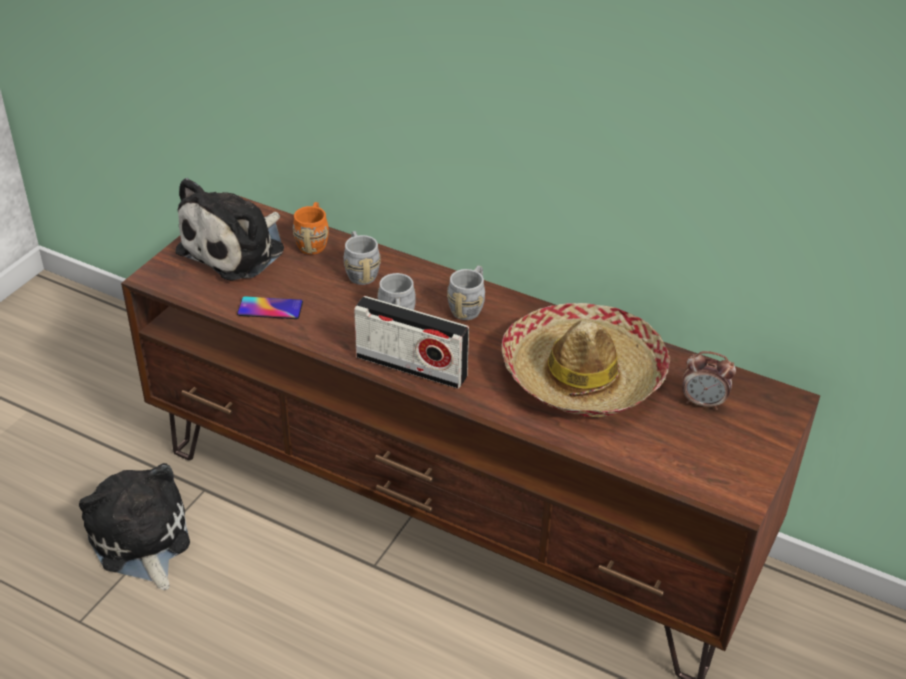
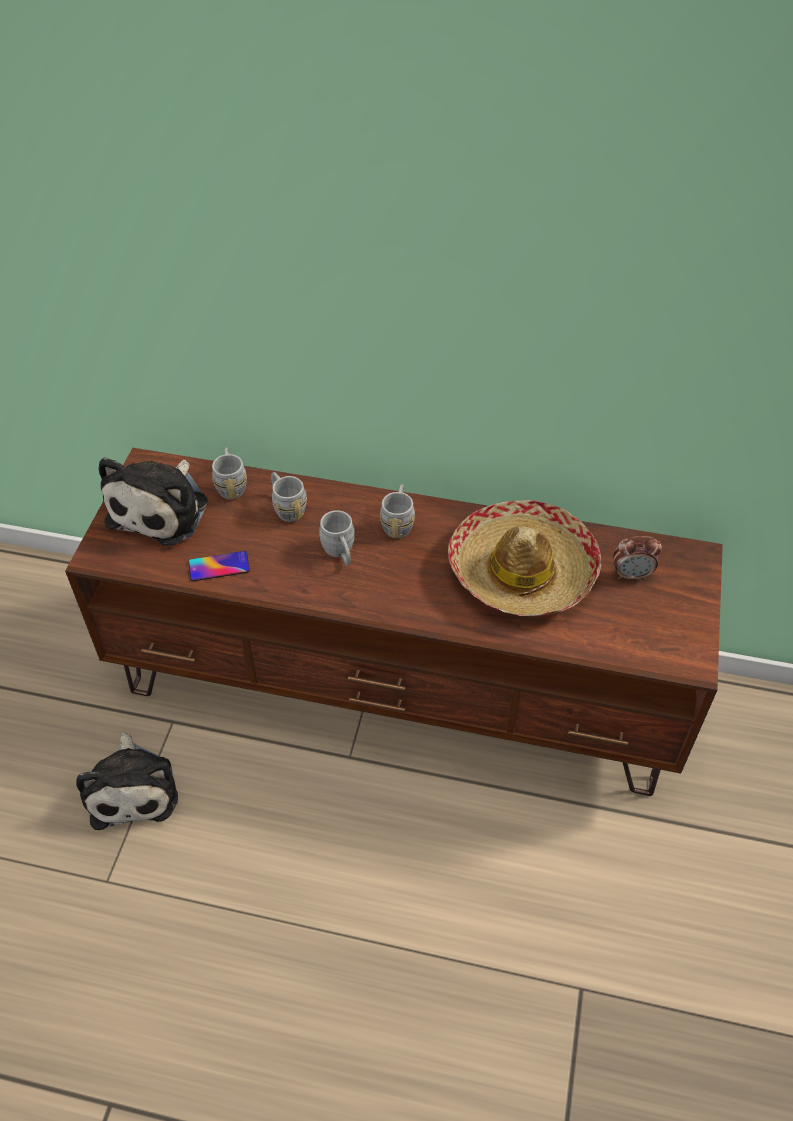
camera: 15 degrees left, 10 degrees up
(140, 541) = (133, 788): plush toy -> plush toy turned 150 degrees counterclockwise
(313, 241) = (231, 484): orange mug -> grey mug
(411, 366) = (371, 598): radio -> none

